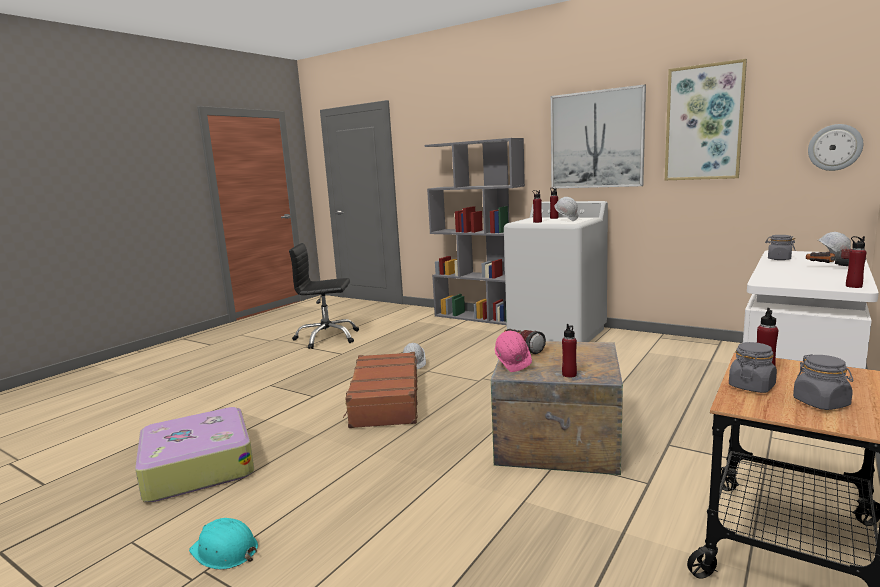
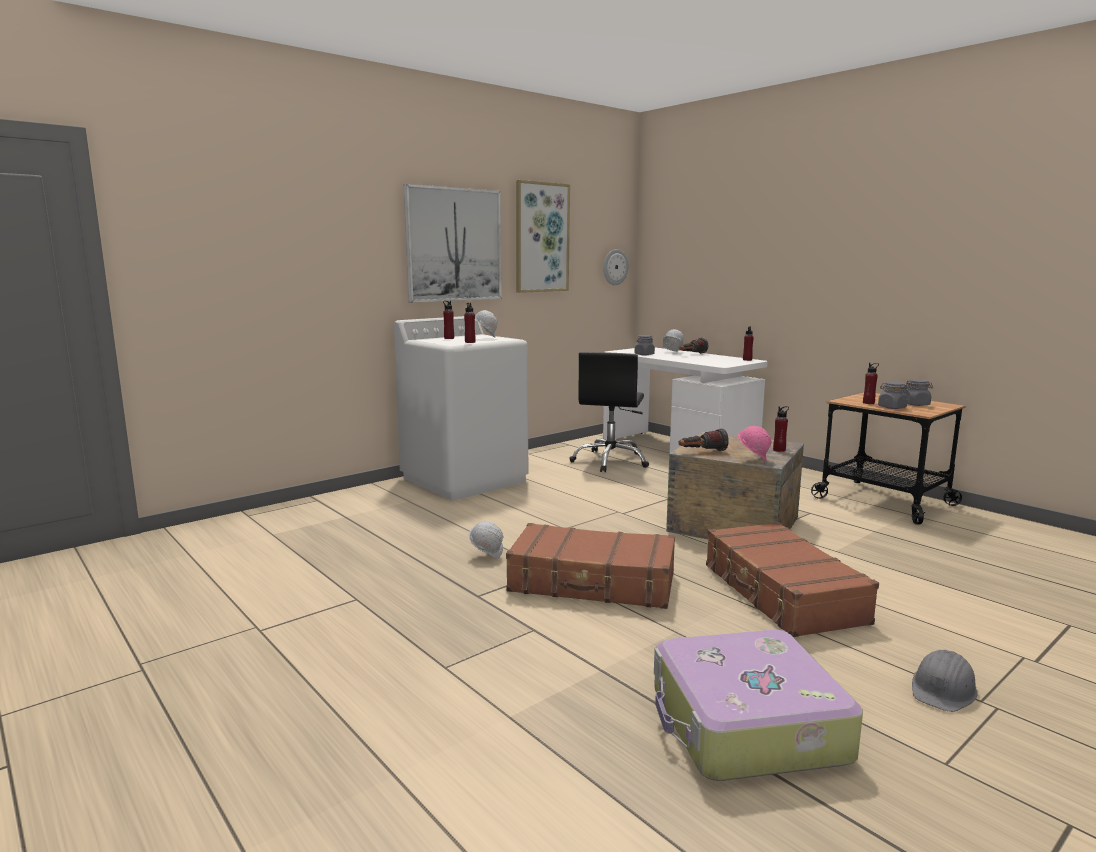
camera: 75 degrees left, 0 degrees up
(225, 551) = (943, 690): turquoise hard hat -> grey hard hat
(327, 338) = (239, 607): black office chair -> black office chair (610, 461)
(393, 472) = (781, 594): none -> brown suitcase
(480, 317) = (333, 499): grey bookcase -> none

